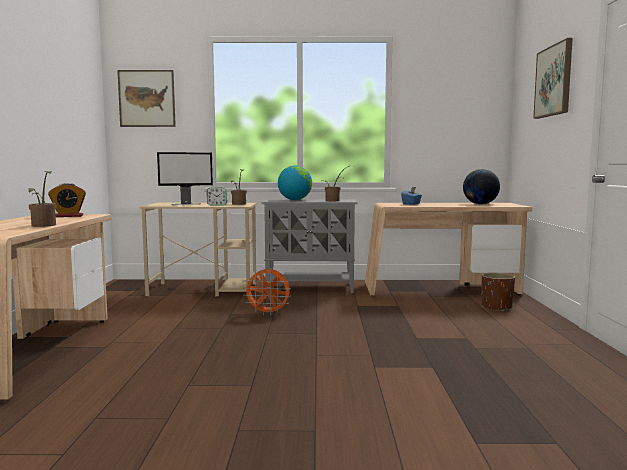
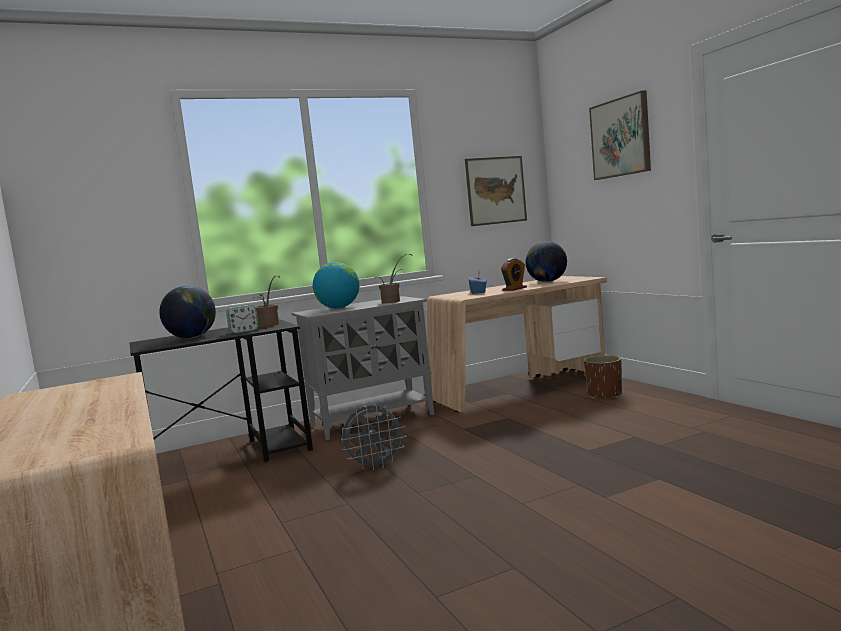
camera: 25 degrees left, 0 degrees up
(43, 225) = (120, 411): potted plant -> none
(68, 216) = (86, 388): alarm clock -> alarm clock (514, 289)
(147, 98) = (81, 185): picture -> picture (496, 190)
(186, 204) = (192, 337): monitor -> globe
(204, 289) = (233, 456): beige desk -> black desk
(268, 313) = (376, 466): orange fan -> grey fan

